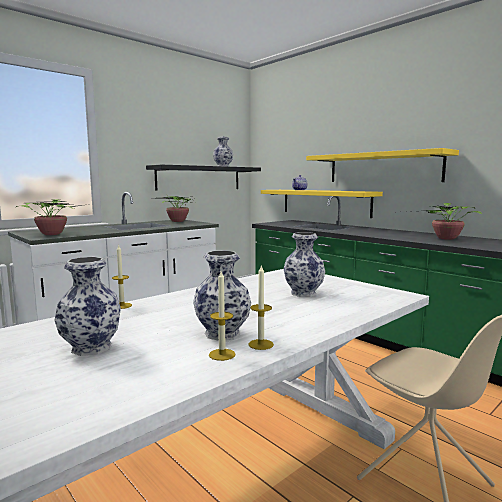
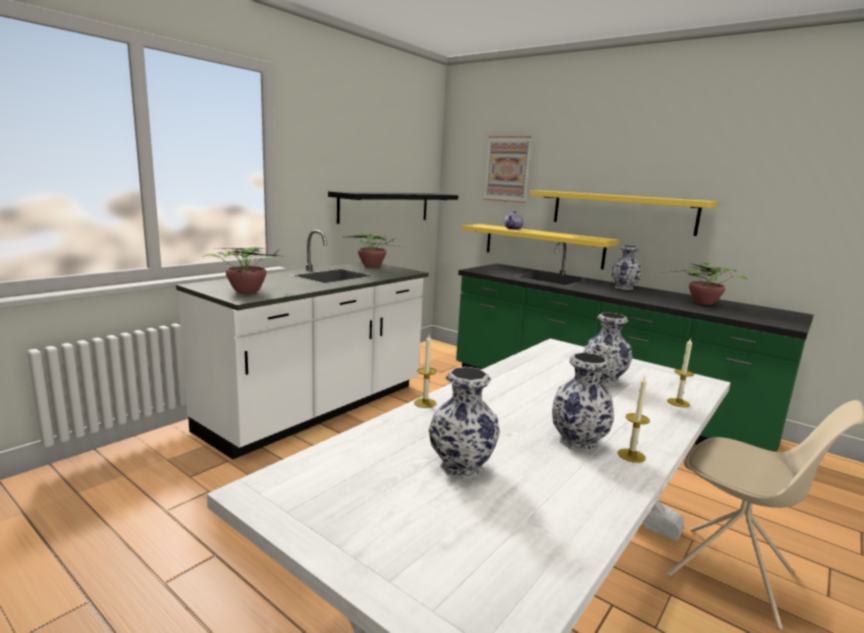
camera: 10 degrees left, 5 degrees up
(222, 166) = (416, 193): vase -> vase (623, 288)
(222, 354) = (607, 471): candle -> candle (678, 402)
(296, 143) = (507, 169): none -> picture

